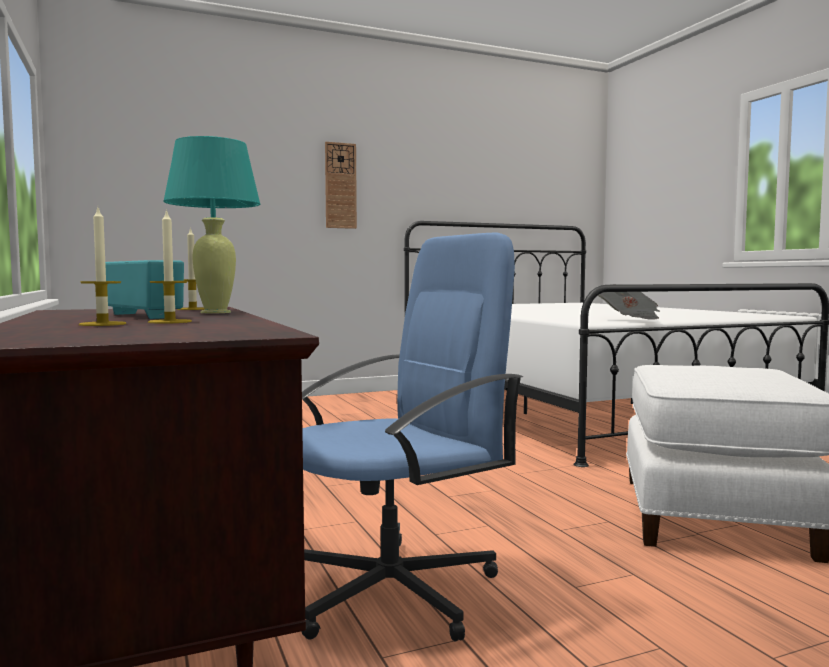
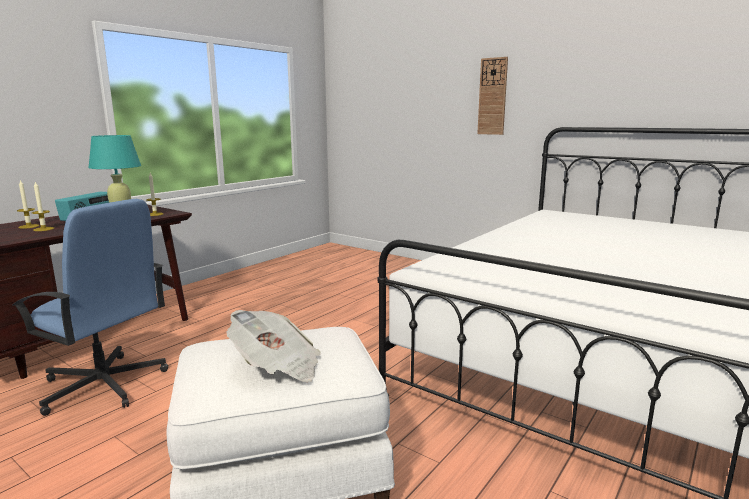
camera: 60 degrees right, 10 degrees up
(630, 320) = (478, 281): newspaper -> newspaper (277, 367)

